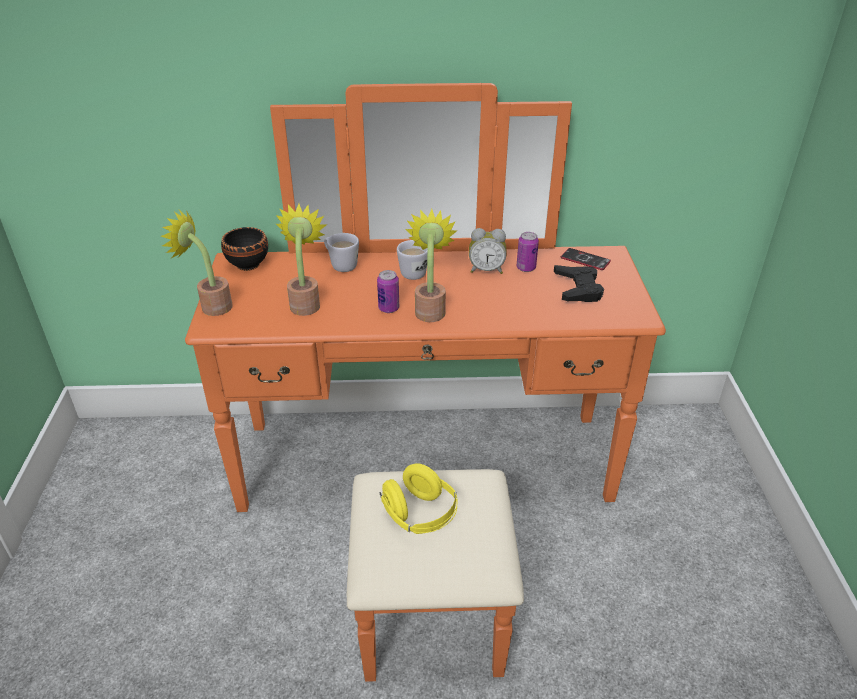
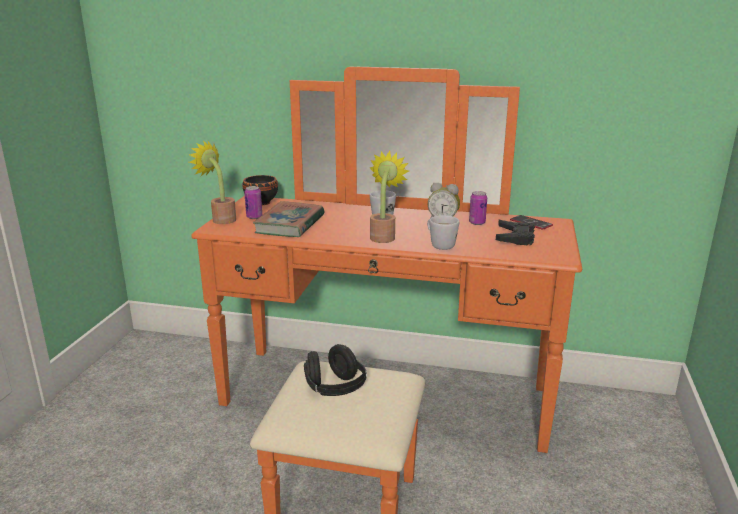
camera: 15 degrees right, 15 degrees down
(306, 303) = (290, 224): potted plant -> book
(340, 265) = (329, 208): white mug -> white mug (439, 245)
(389, 308) = (351, 233): can -> can (254, 217)
(420, 515) = (334, 389): yellow headphones -> black headphones

